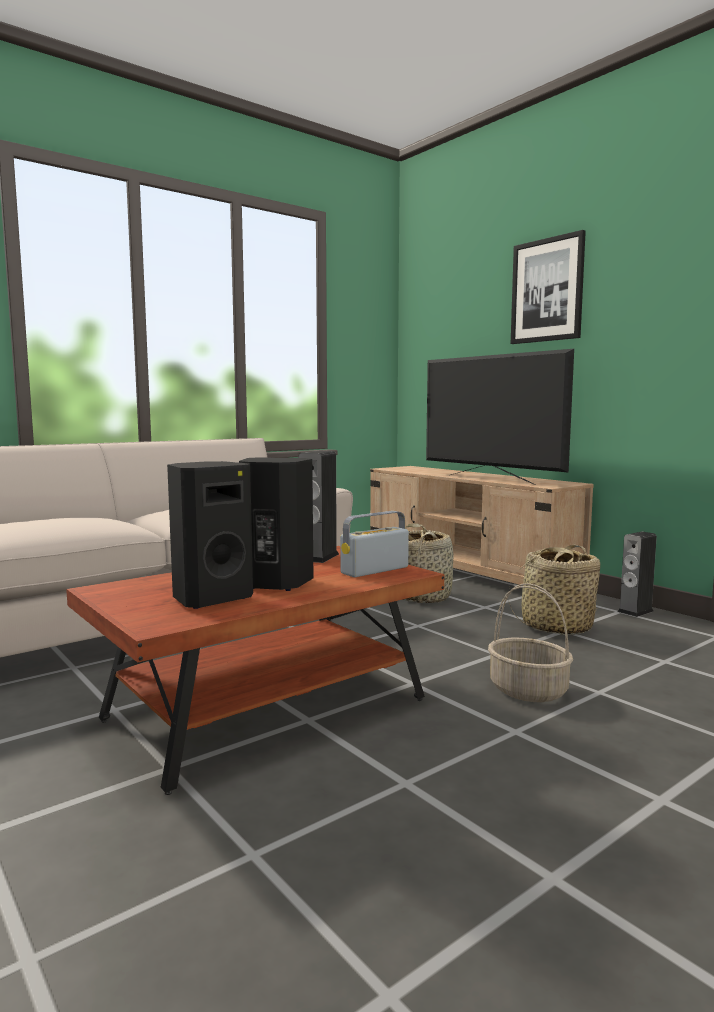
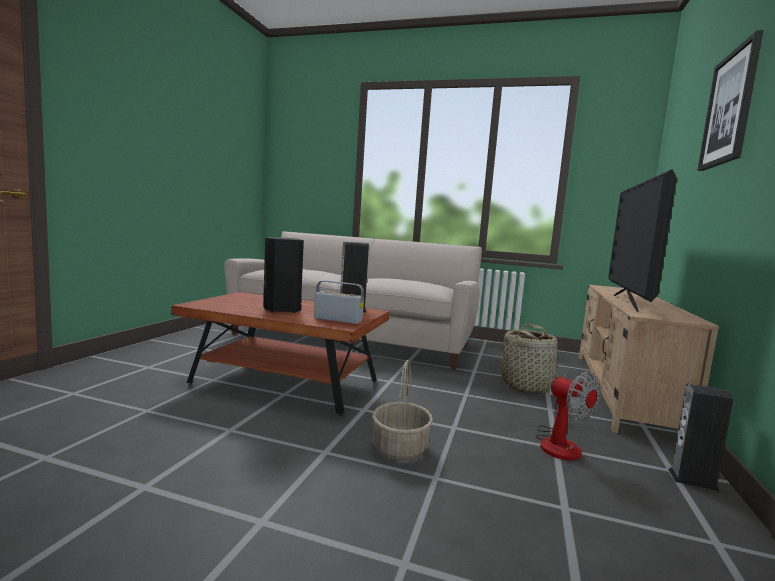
camera: 55 degrees right, 0 degrees up
(210, 598) = (243, 305): black speaker -> none
(556, 627) = (558, 443): basket -> fan

